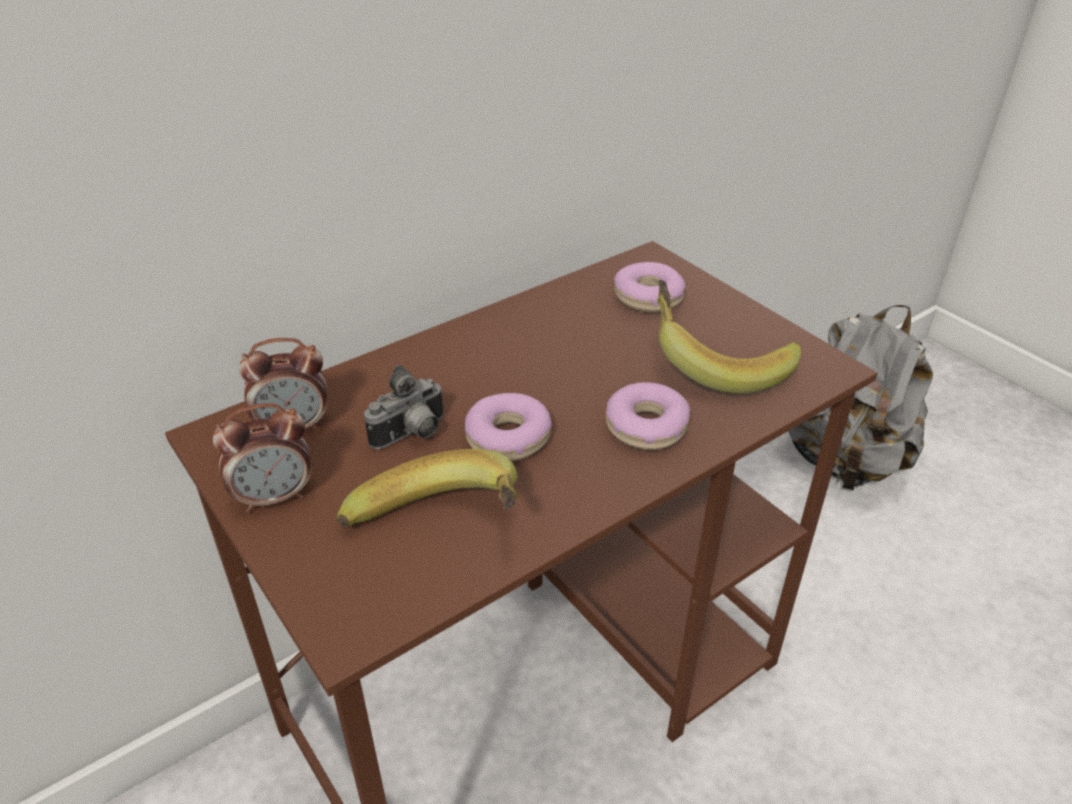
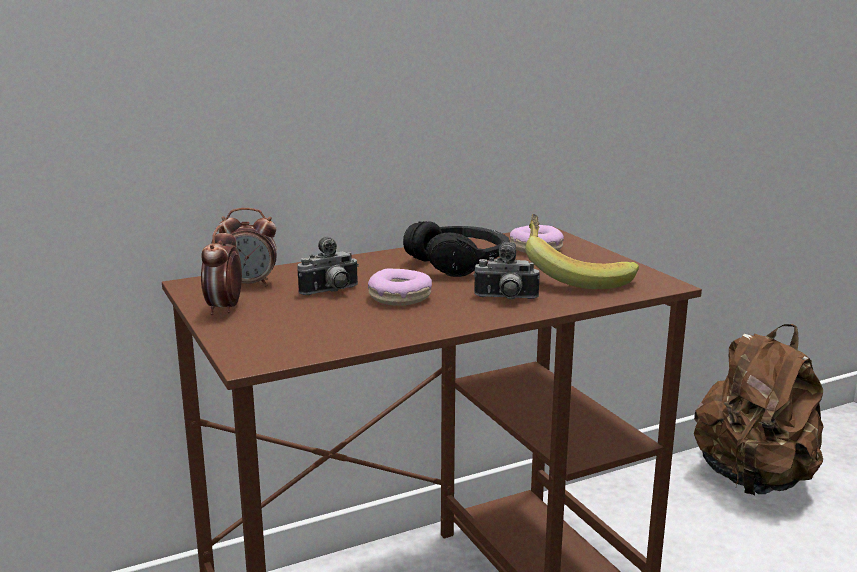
camera: 10 degrees right, 20 degrees down
(275, 497) = (225, 309): alarm clock -> alarm clock turned 105 degrees clockwise
(440, 531) = (332, 329): banana -> none
(562, 344) = (459, 263): none -> black headphones
(646, 426) = (505, 299): donut -> camera
(844, 460) = (753, 479): grey backpack -> brown backpack

